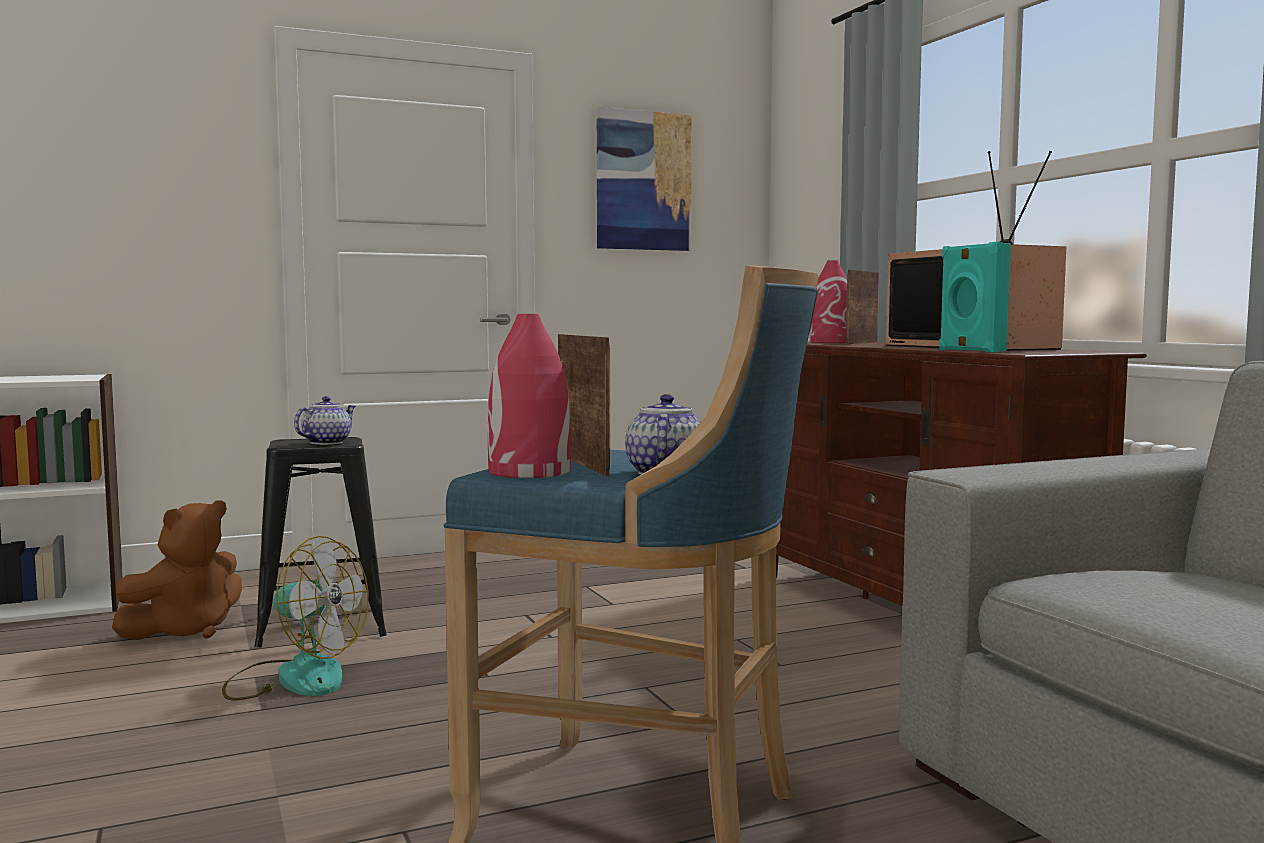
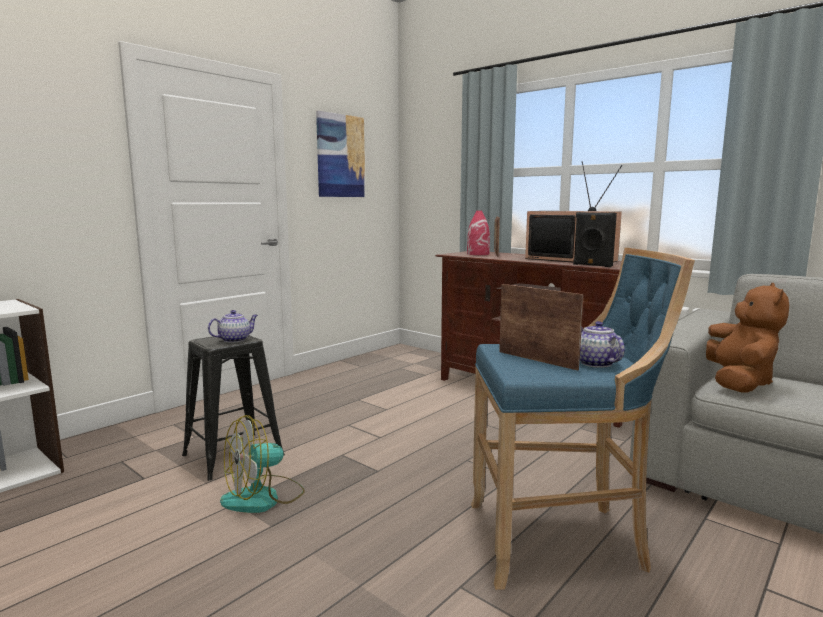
camera: 25 degrees left, 5 degrees up
(186, 631) = (140, 477): brown plush toy -> brown plush toy (736, 382)
(294, 677) = (263, 497): fan -> fan turned 150 degrees clockwise
(327, 442) = (235, 339): teapot -> teapot turned 45 degrees clockwise
(529, 472) = (532, 371): red vase -> none
(969, 350) = (592, 265): turquoise speaker -> black speaker

